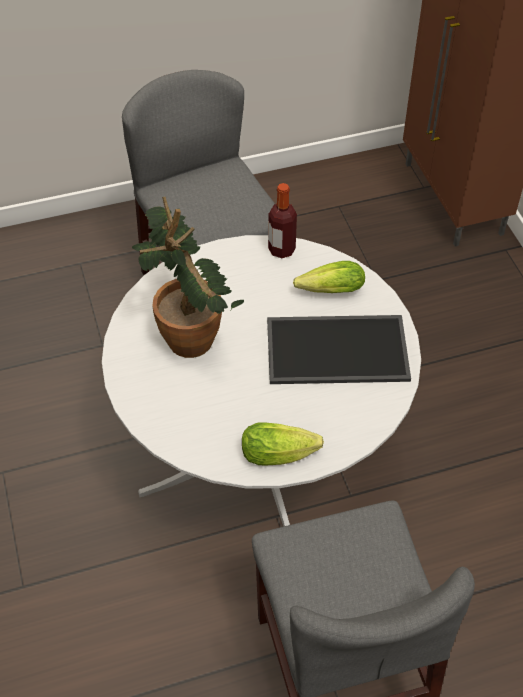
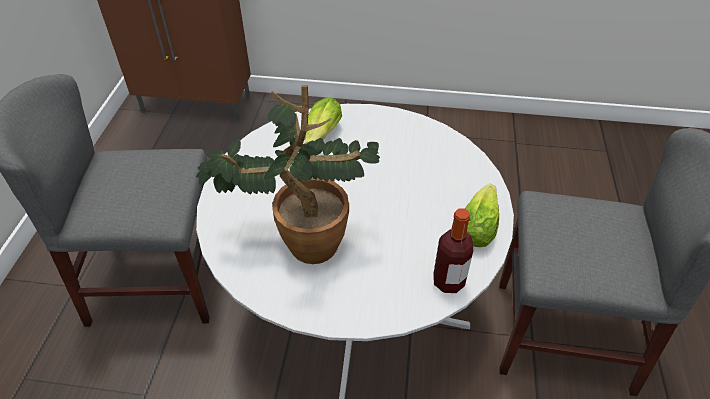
camera: 65 degrees left, 5 degrees down
(281, 249) = (252, 148): bottle -> bottle (448, 281)
(338, 348) = (385, 152): tray -> none

